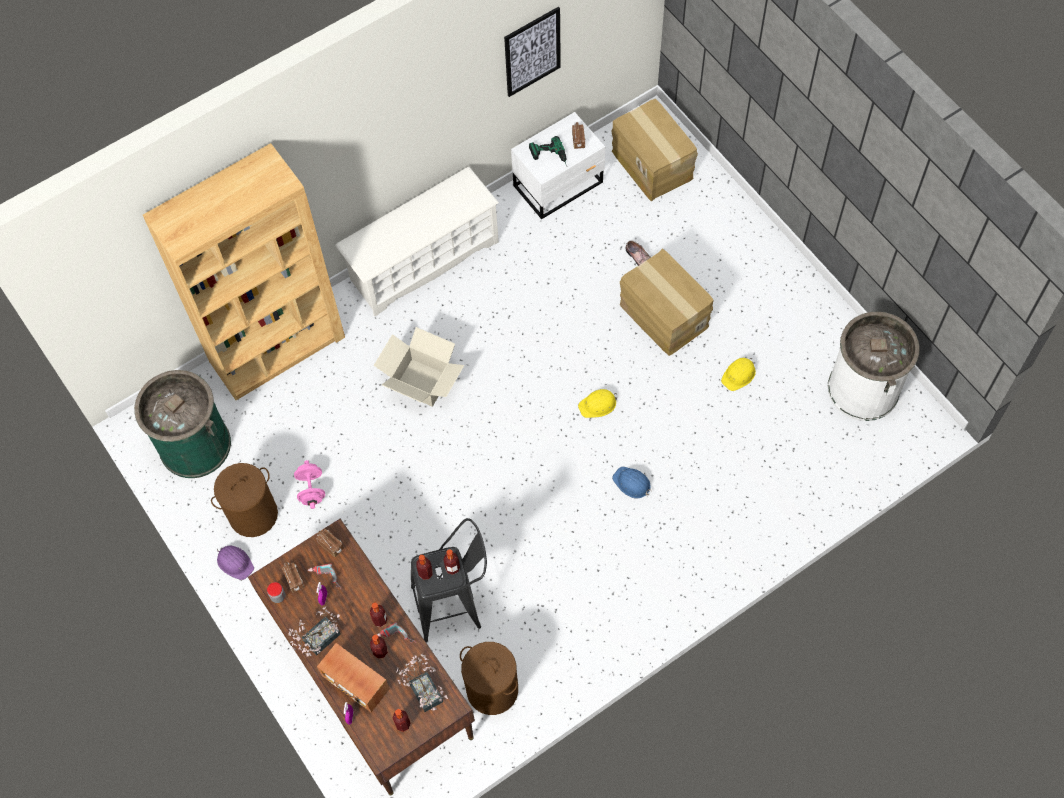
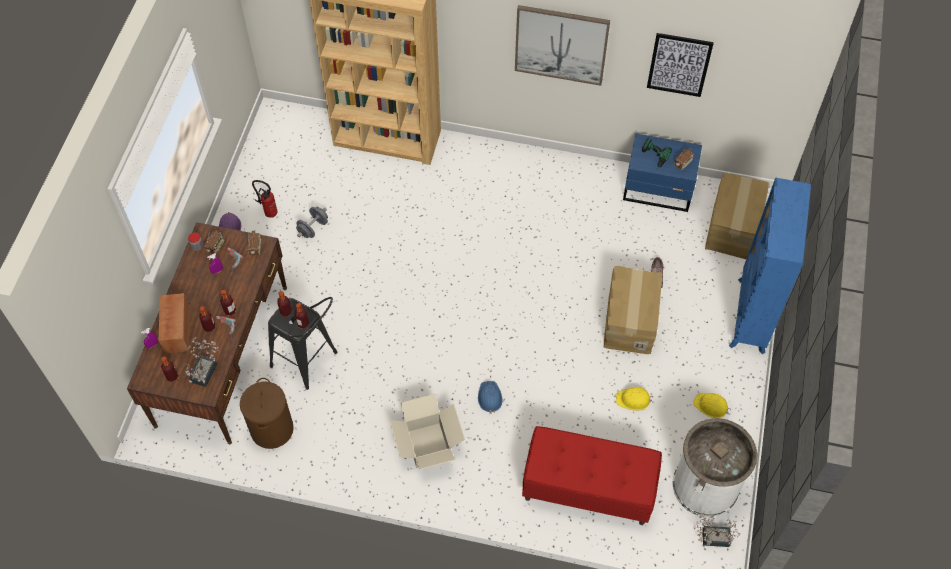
camera: 45 degrees right, 5 degrees down
(195, 445) = (285, 149): green trash can -> none
(253, 514) = (269, 212): brown laundry basket -> fire extinguisher
(311, 489) = (313, 228): pink dumbbell -> grey dumbbell
(318, 640) = (187, 289): potted plant -> potted plant (712, 537)
(415, 118) = (561, 44): none -> picture
(422, 383) = (441, 227): cardboard box -> cardboard box (427, 445)
(423, 261) = (524, 162): white shoe rack -> none
(560, 184) = (659, 190): white nightstand -> blue nightstand
(598, 405) = (525, 334): yellow hard hat -> yellow hard hat (711, 406)
(745, 224) = (750, 316): none -> blue bookcase
(787, 478) = (588, 489): none -> red bench

